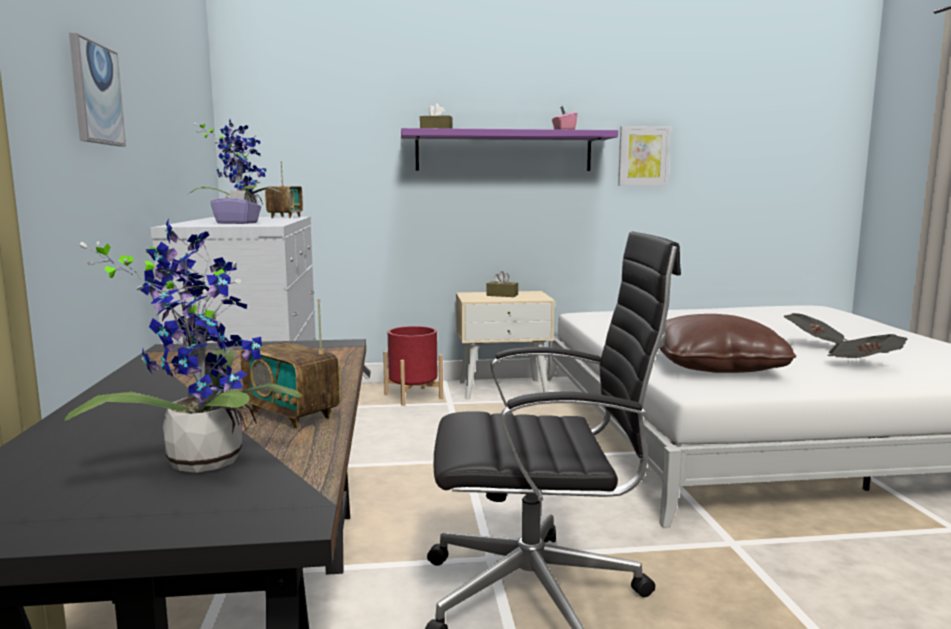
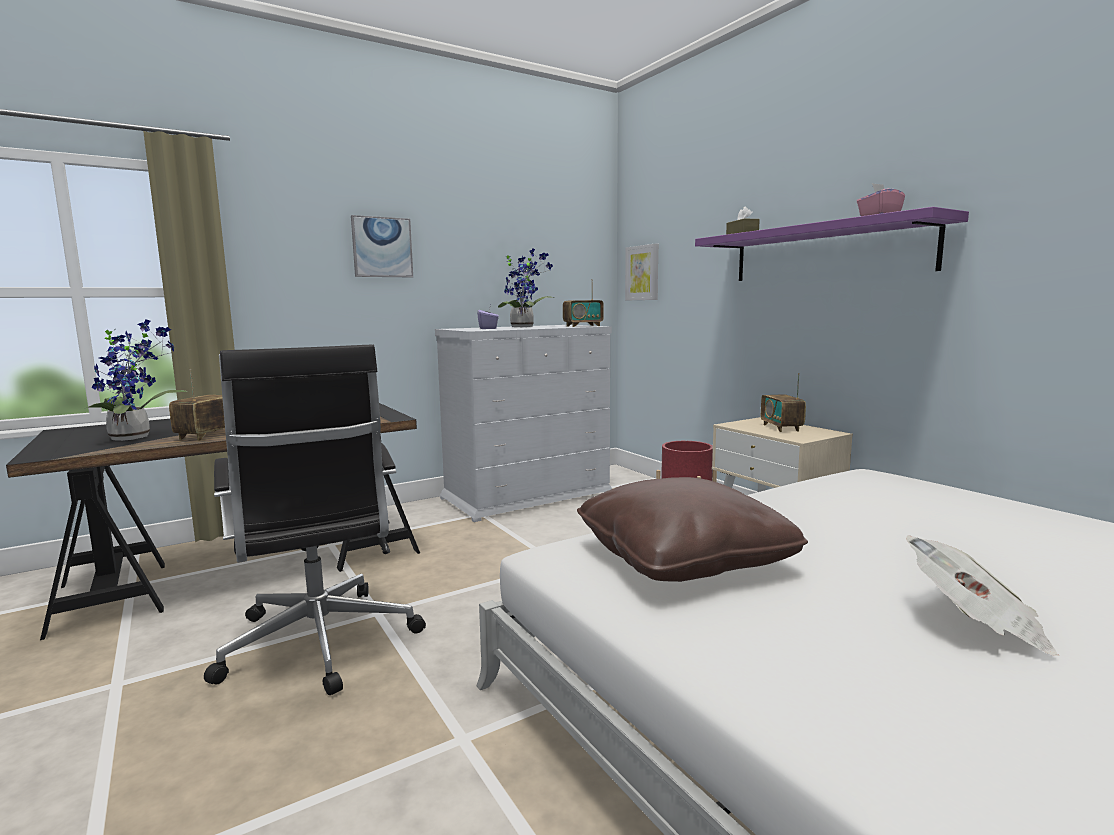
camera: 65 degrees right, 0 degrees up
(502, 295) = (781, 428): brown tissue box -> radio
(643, 156) = (1041, 240): picture -> picture (642, 273)
(863, 366) = (877, 673): newspaper -> none

